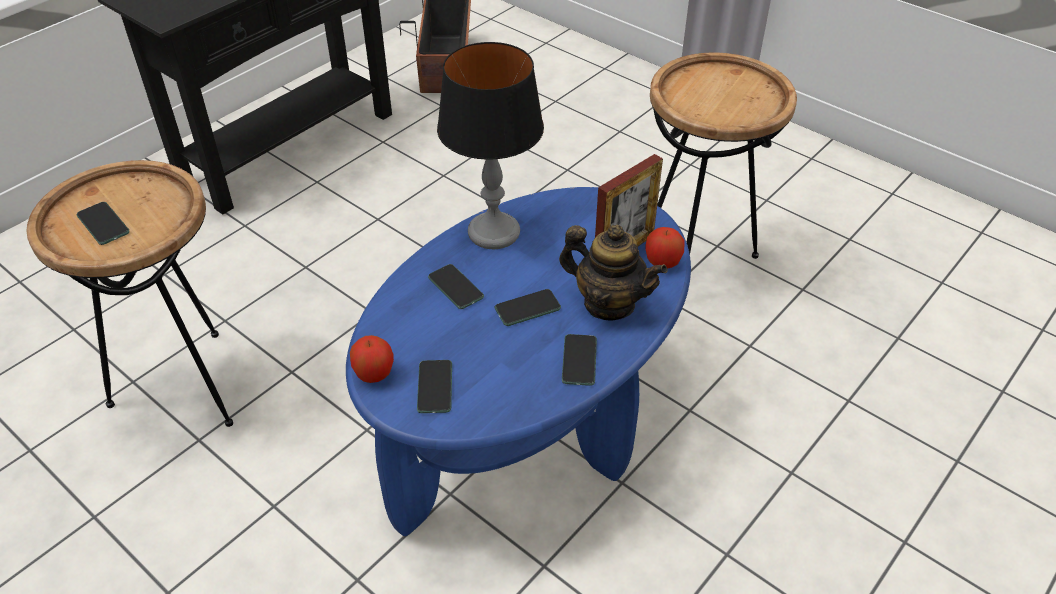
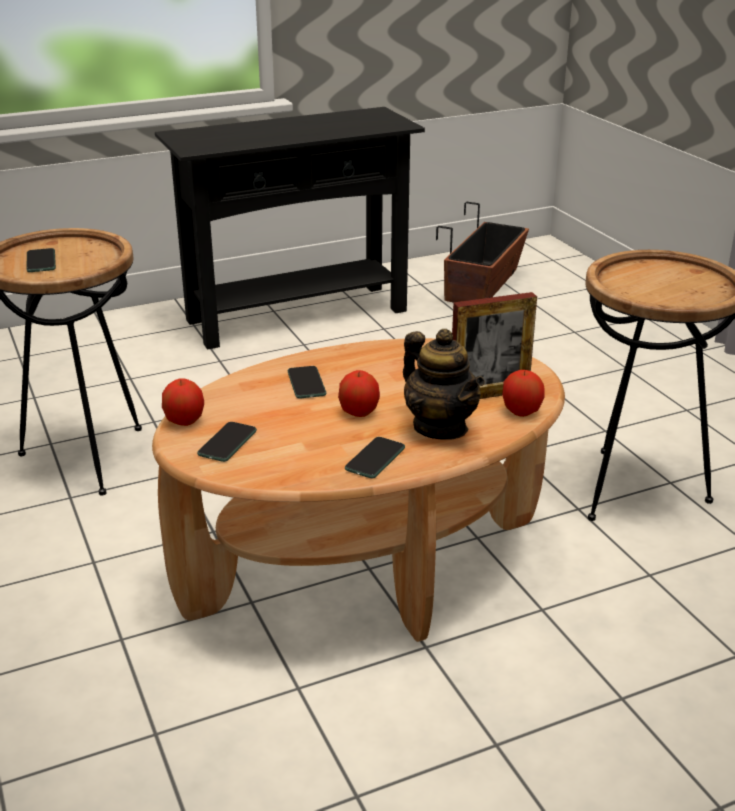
camera: 25 degrees right, 15 degrees down
(493, 232) = (374, 355): table lamp -> none
(527, 308) = (359, 412): phone -> apple
(527, 420) = (367, 568): blue coffee table -> brown coffee table

